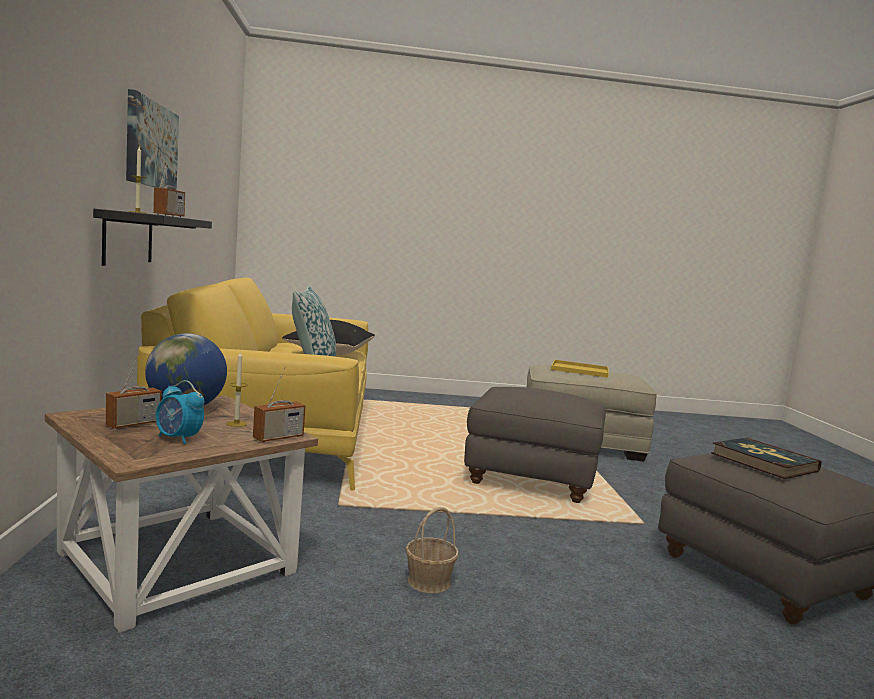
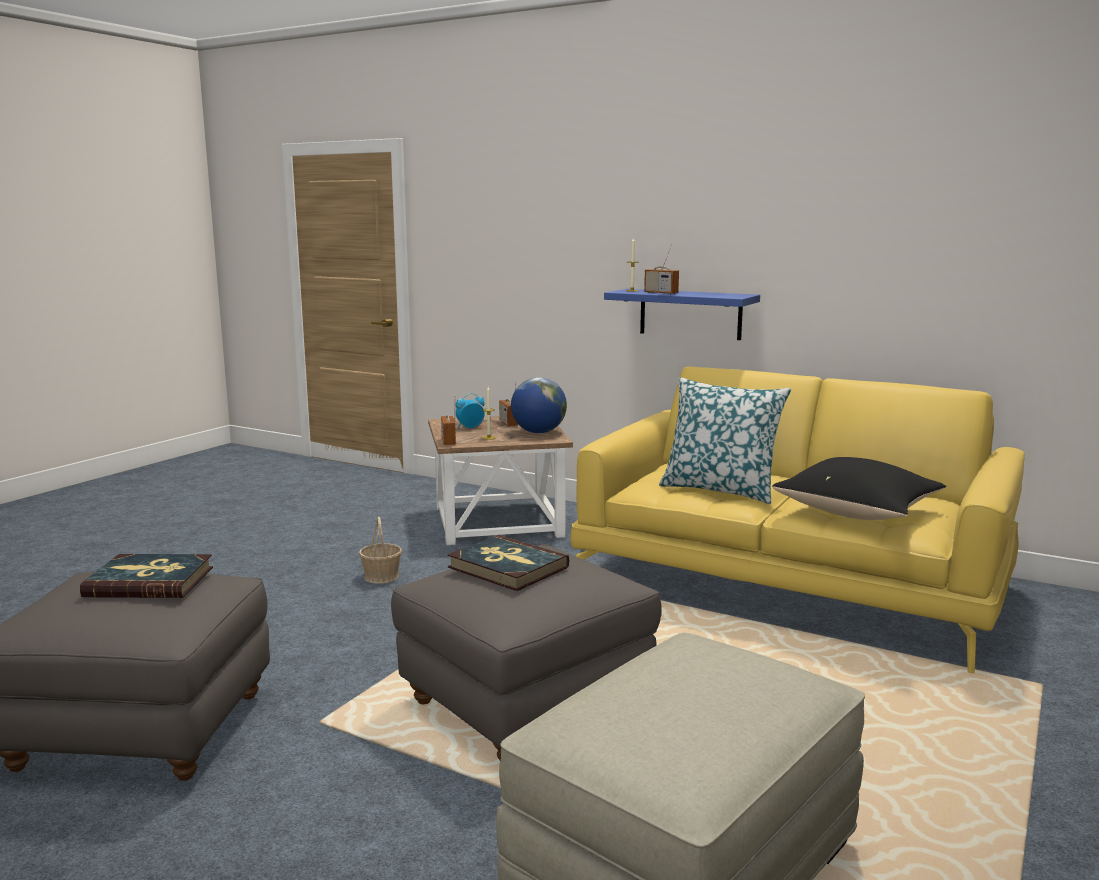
camera: 125 degrees right, 5 degrees up
(128, 238) = (690, 314): black shelf -> blue shelf
(151, 145) = (742, 224): picture -> none
(545, 396) = (507, 567): none -> book
(578, 370) = (718, 693): yellow tray -> none

